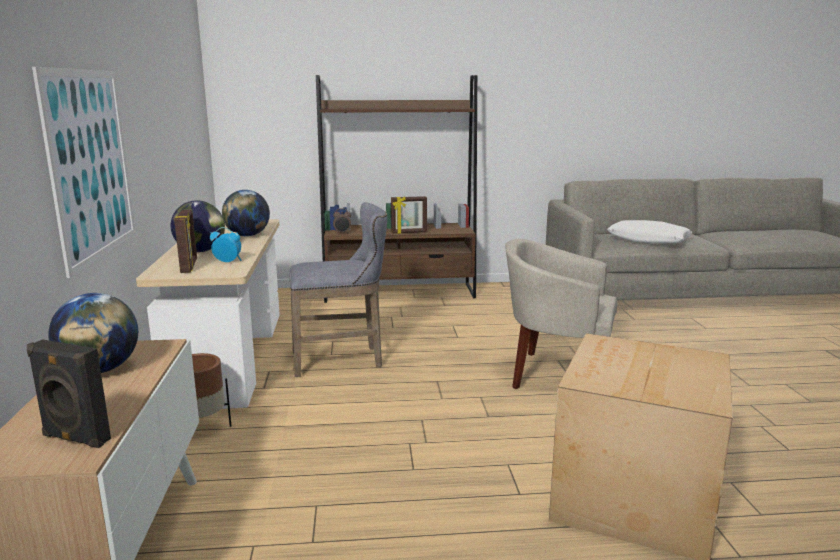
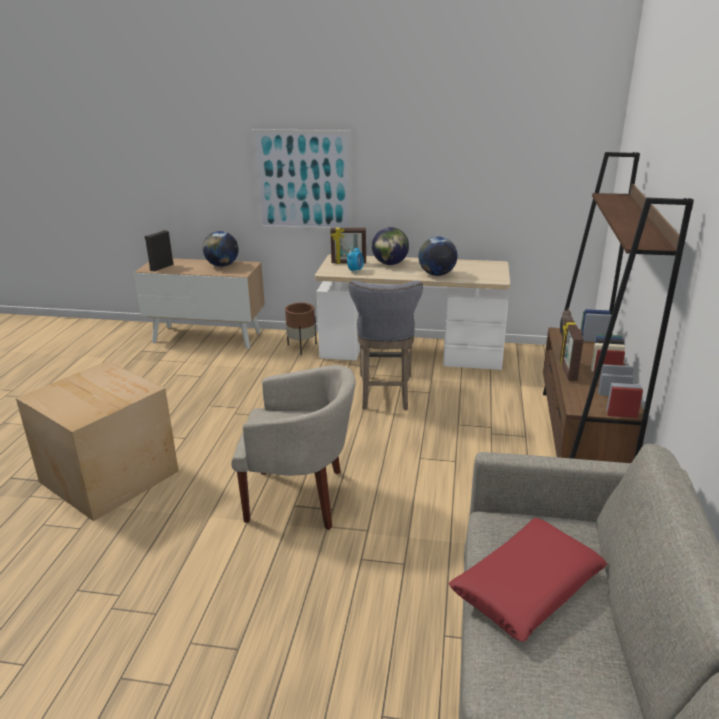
camera: 105 degrees right, 10 degrees up
(555, 374) = (300, 497): beige armchair -> beige armchair turned 60 degrees clockwise
(648, 240) = (527, 587): white pillow -> red pillow

